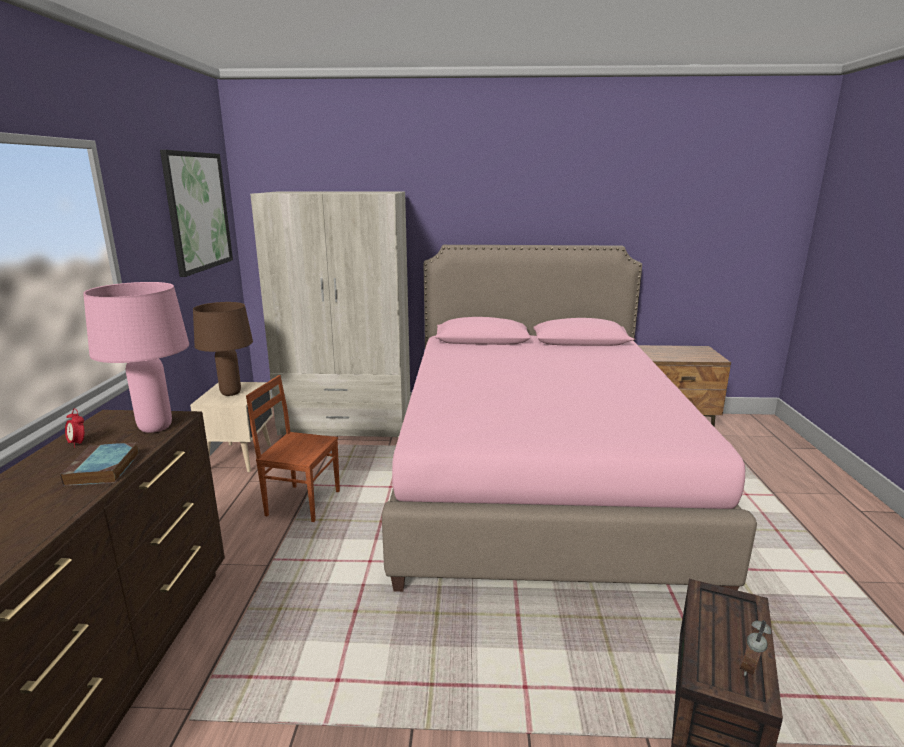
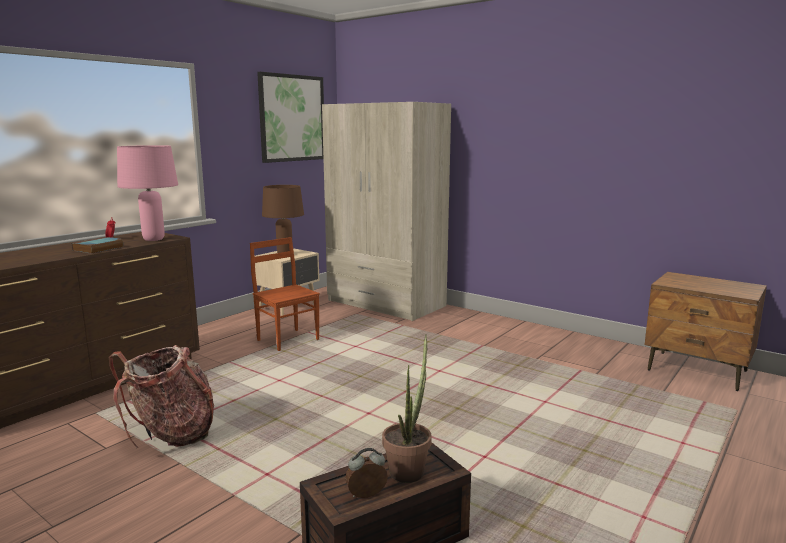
camera: 35 degrees right, 5 degrees down
(346, 695) = (171, 435): none -> backpack
(537, 479) = (477, 372): pink bed -> none
(728, 618) = (409, 468): none -> potted plant

